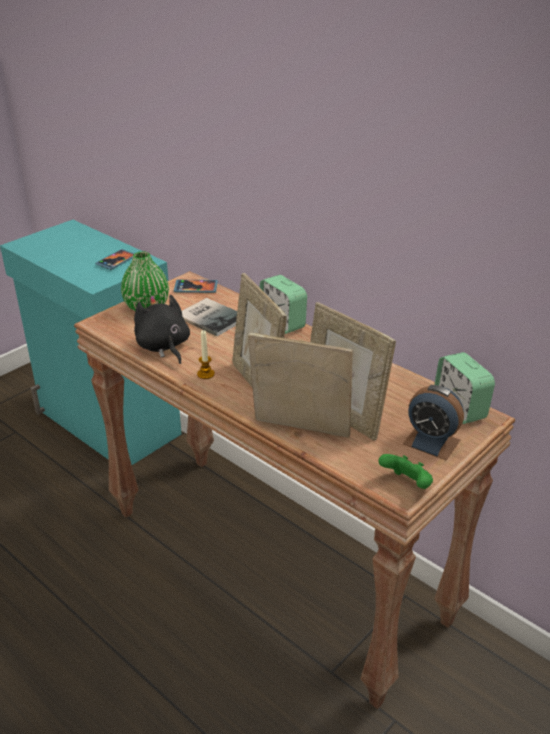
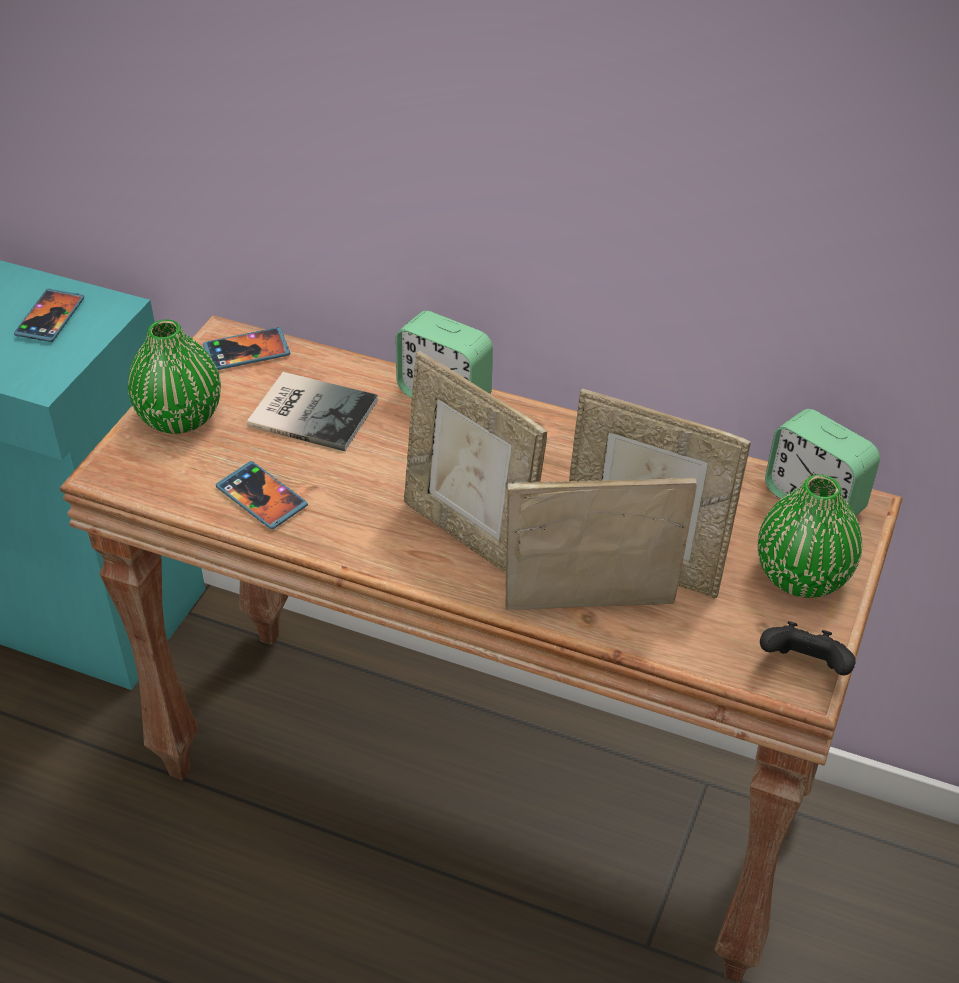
camera: 20 degrees left, 10 degrees up
(163, 347) = (261, 498): black plush toy -> phone
(205, 374) = (370, 538): candle -> none
(407, 484) = (804, 667): green game controller -> black game controller
(431, 442) = (802, 576): alarm clock -> green vase

